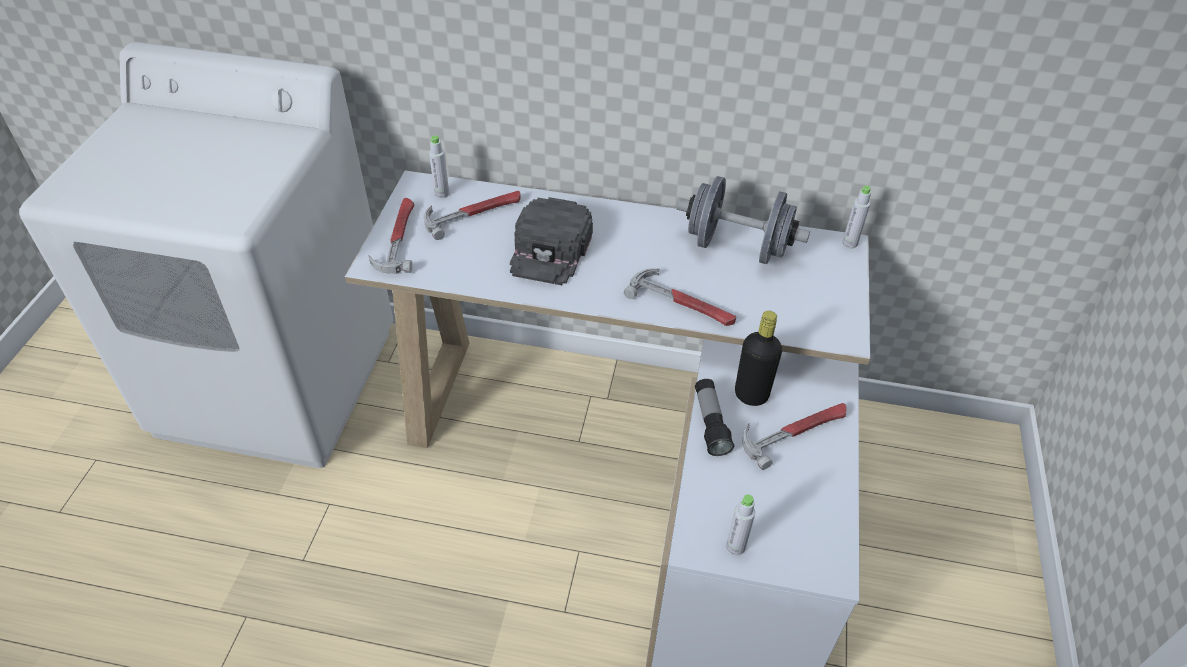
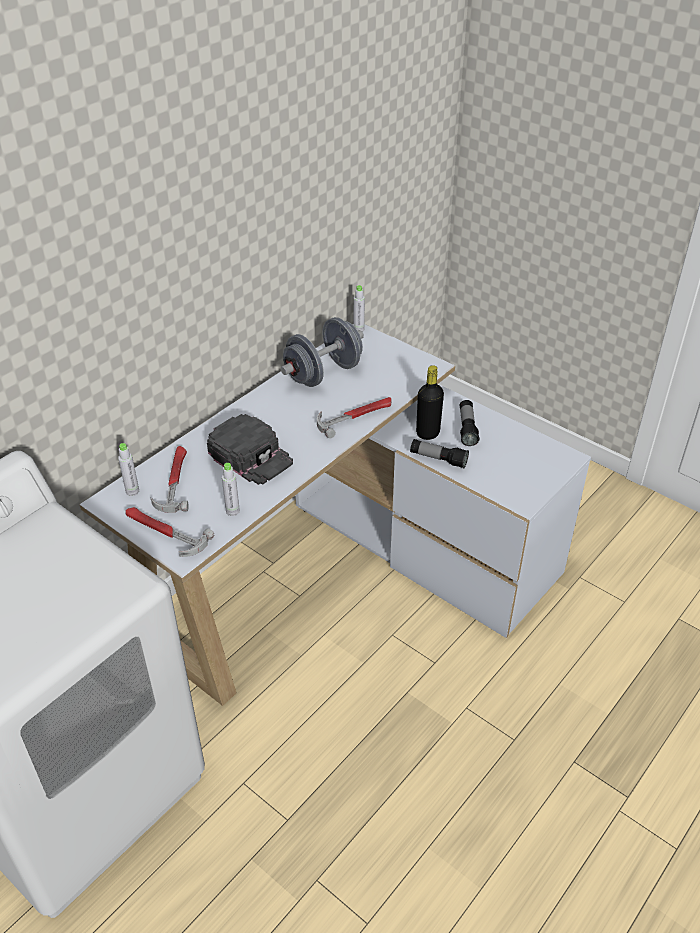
camera: 60 degrees left, 5 degrees down
(735, 546) = (532, 487): grey bottle -> grey bottle (232, 511)
(795, 431) = (467, 428): hammer -> flashlight

